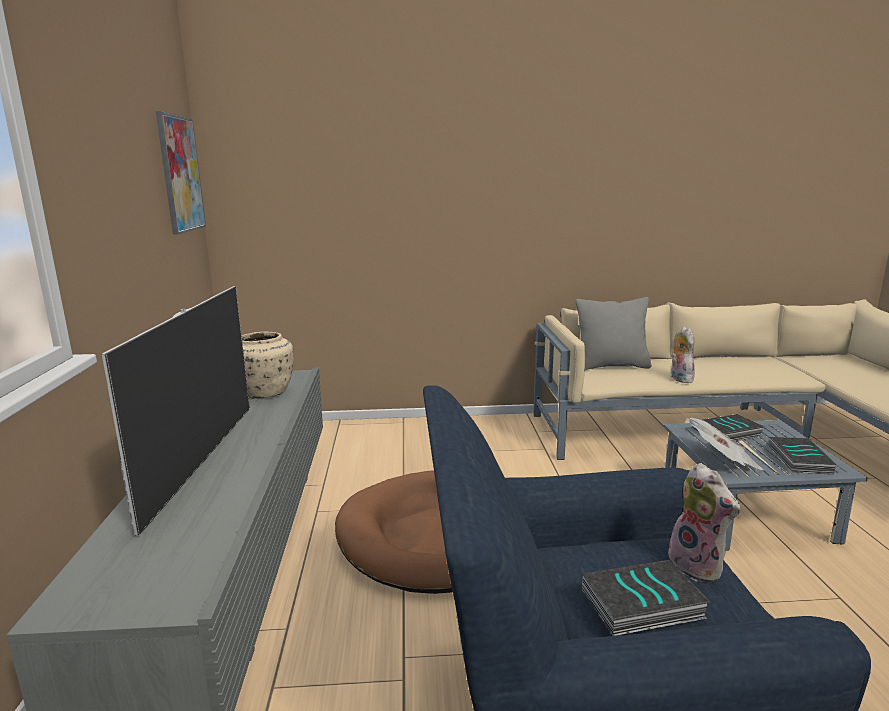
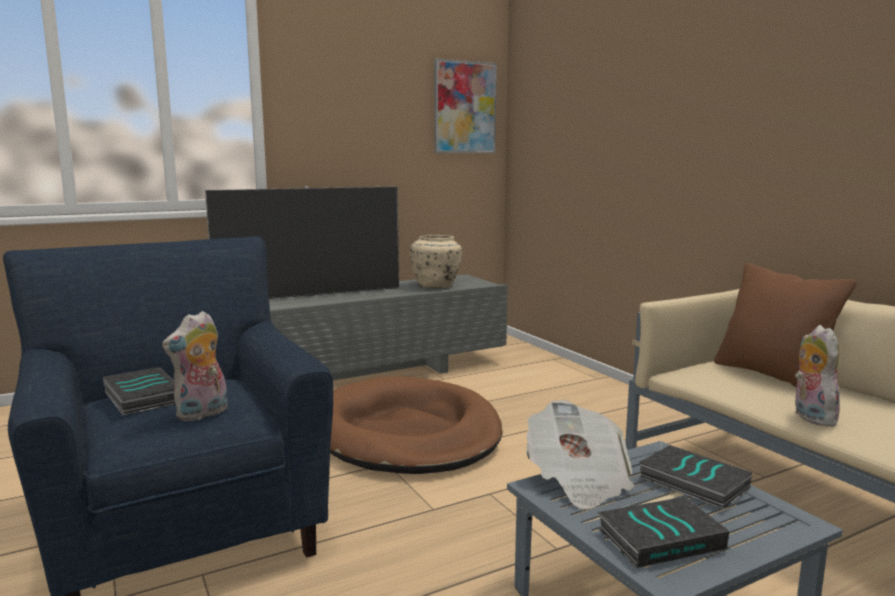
camera: 65 degrees right, 5 degrees down
(611, 366) = (772, 376): grey pillow -> brown pillow
(679, 378) = (810, 417): plush toy -> plush toy turned 60 degrees counterclockwise

